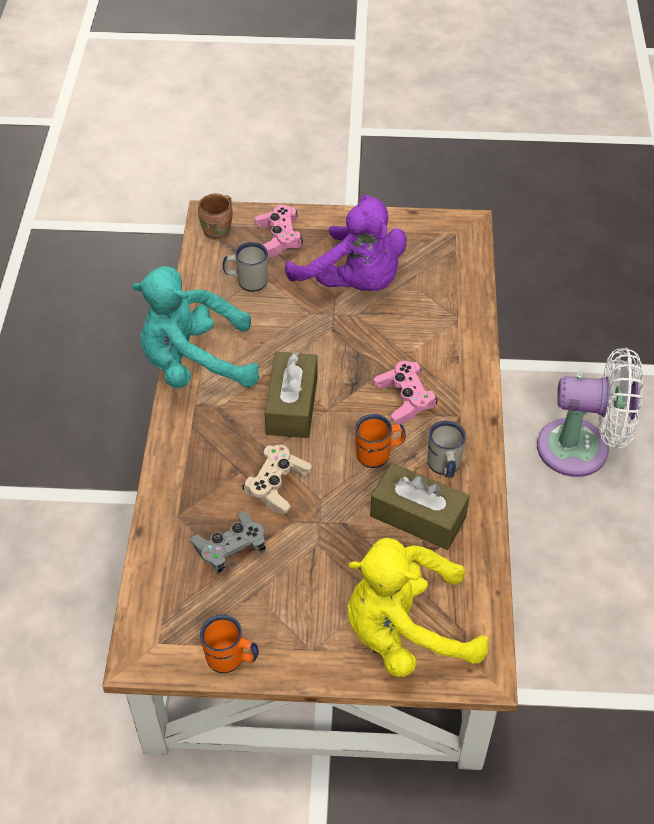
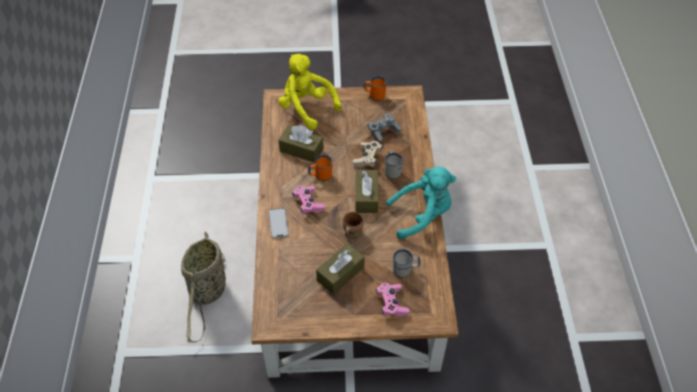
camera: 175 degrees right, 0 degrees up
(219, 231) = (431, 307): brown mug -> brown mug (351, 233)
(354, 283) = (340, 273): purple plush toy -> brown tissue box
(405, 632) = (306, 108): yellow plush toy -> yellow plush toy turned 120 degrees counterclockwise
(444, 467) = (289, 171): white mug -> white mug (392, 170)
(460, 368) = (278, 223): none -> phone
(581, 449) = (208, 293): white fan -> basket

